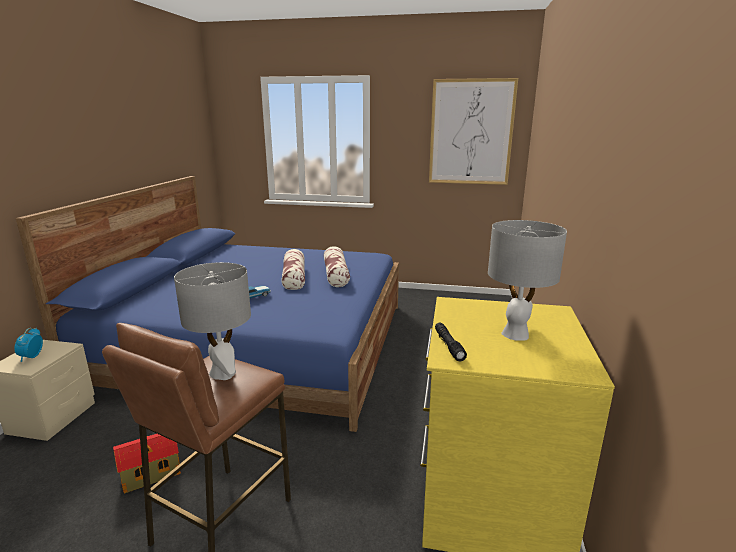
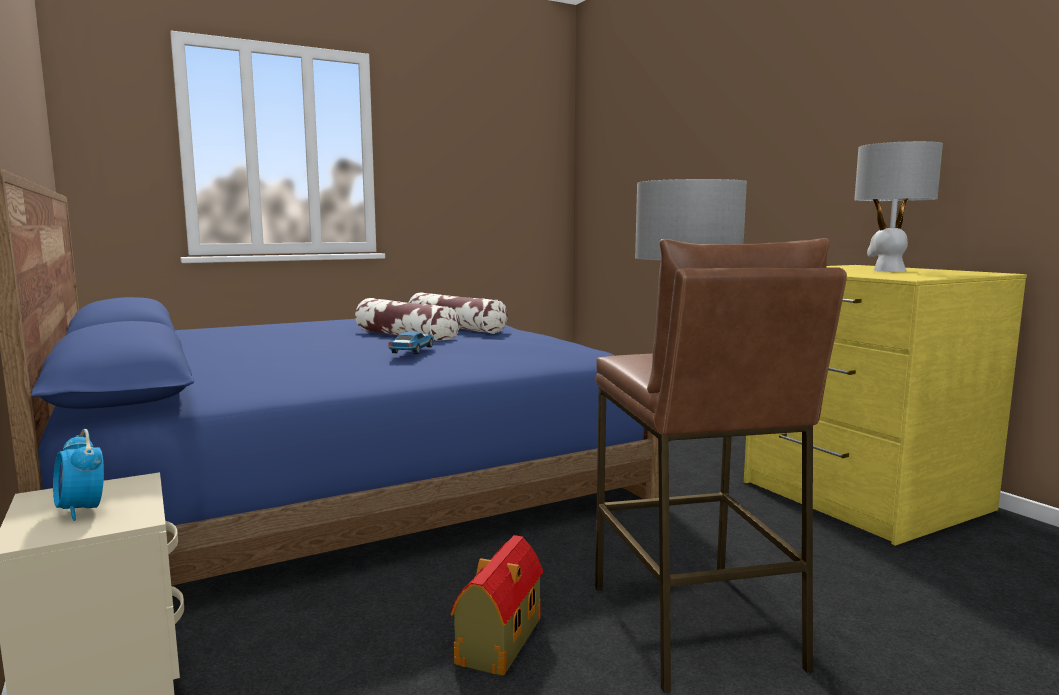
camera: 40 degrees left, 10 degrees down
(448, 345) = (880, 276): black flashlight -> none
(471, 132) = (509, 148): picture -> none

